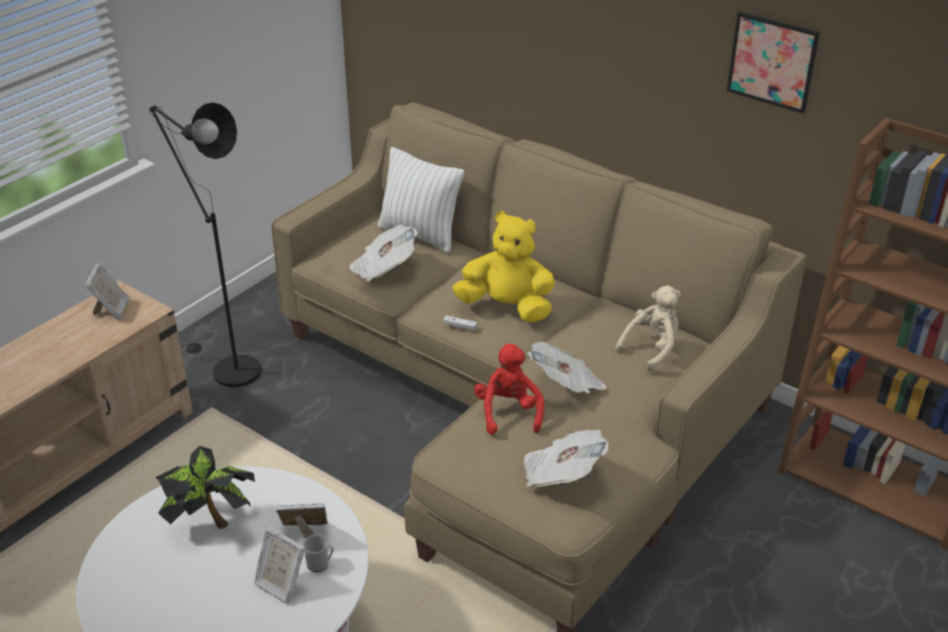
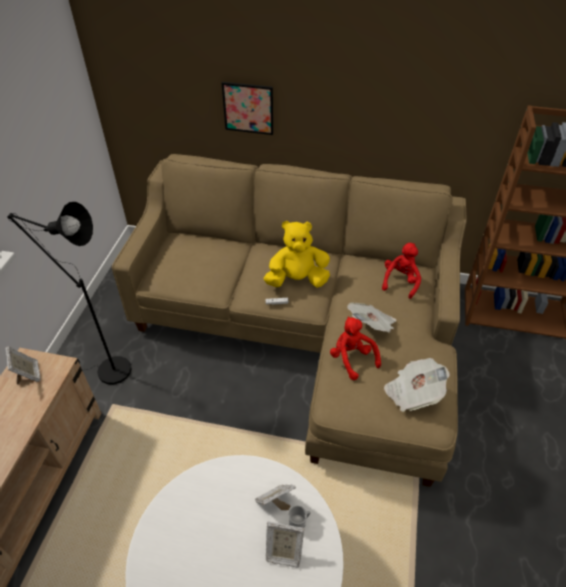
camera: 25 degrees left, 10 degrees up
(211, 521) = (203, 521): potted plant -> none
(383, 268) = (201, 275): newspaper -> none
(420, 234) = (208, 242): white pillow -> none
(652, 348) = (400, 281): beige plush toy -> red plush toy
(772, 62) = (443, 81): picture -> picture (248, 108)

